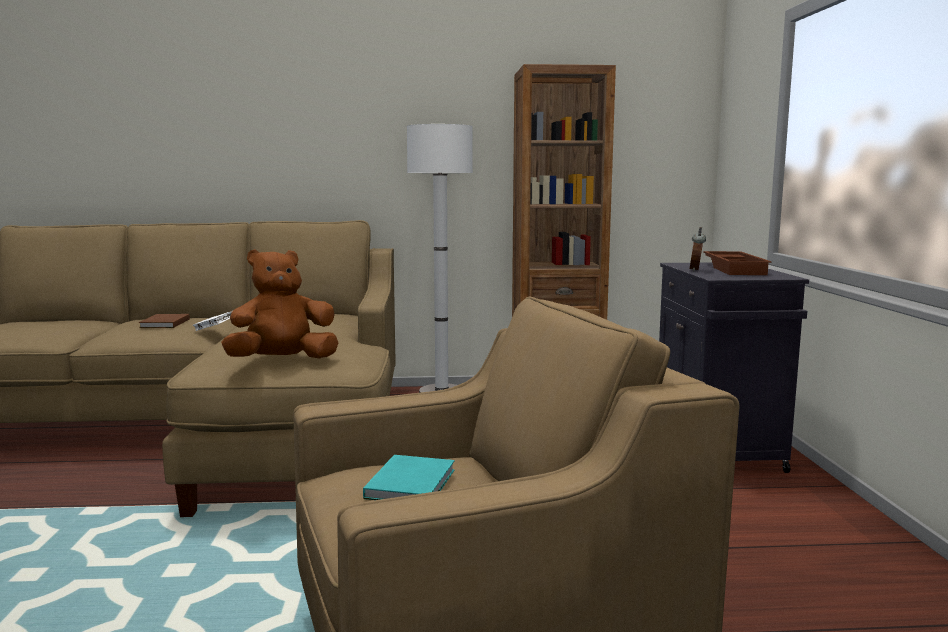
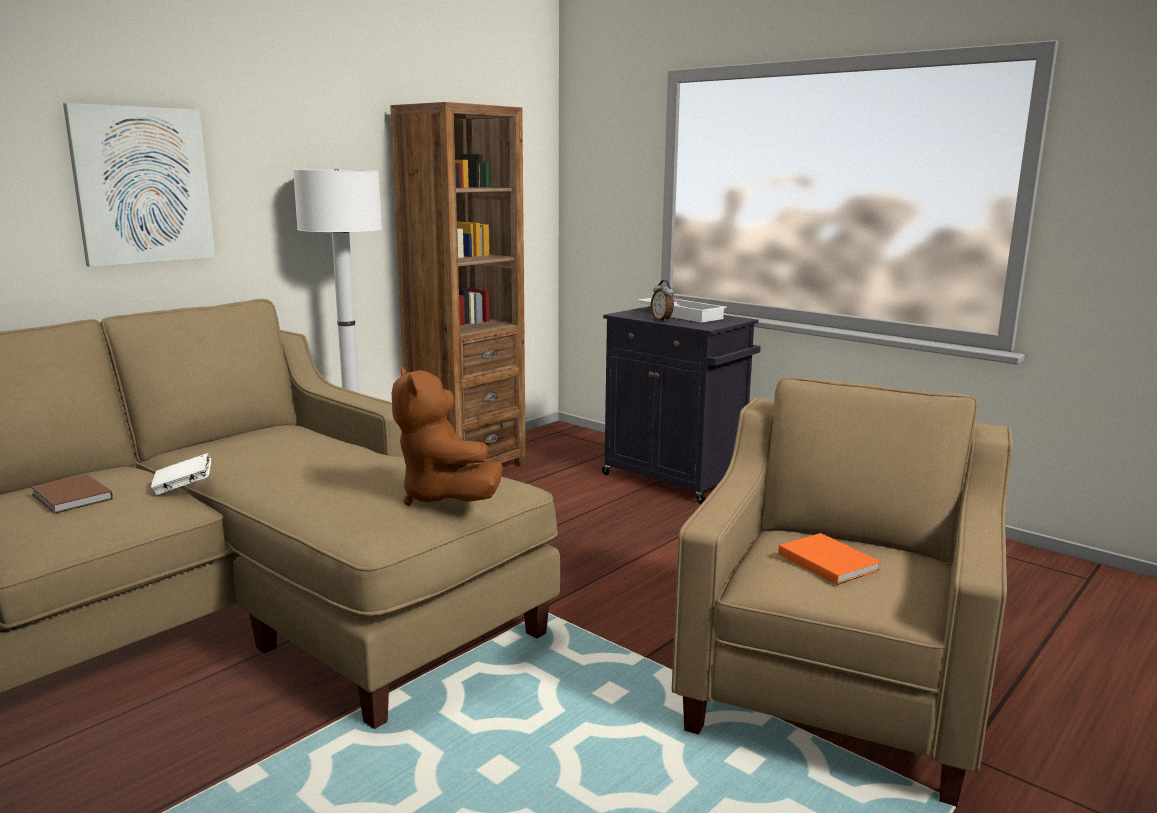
camera: 45 degrees left, 5 degrees up
(282, 361) = (444, 497): brown plush toy -> brown plush toy turned 45 degrees counterclockwise
(308, 139) = (142, 185): none -> picture
(413, 483) = (827, 561): turquoise book -> orange book
(736, 269) = (682, 315): brown tray -> white tray

